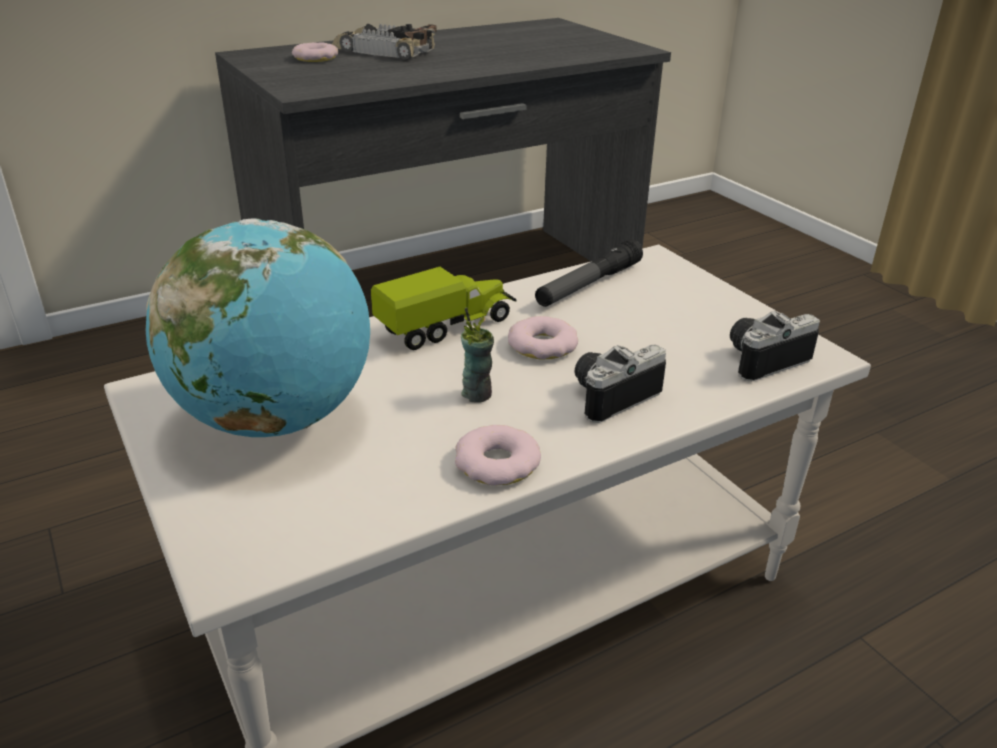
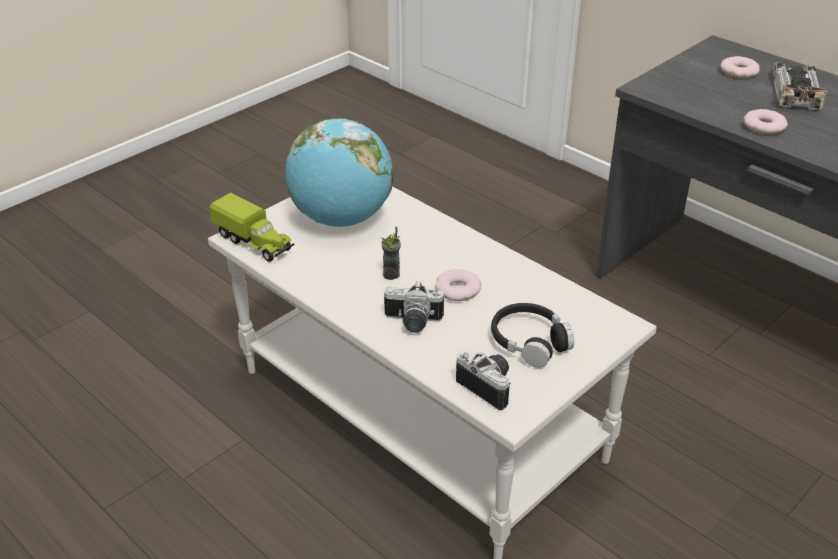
camera: 75 degrees right, 5 degrees up
(447, 327) = (461, 250): toy truck -> toy truck (254, 243)
(497, 463) = (330, 292): donut -> donut (764, 126)
(588, 284) = (555, 297): flashlight -> none
(609, 395) = (412, 323): camera -> camera turned 150 degrees clockwise
(674, 316) = (529, 341): none -> black headphones

